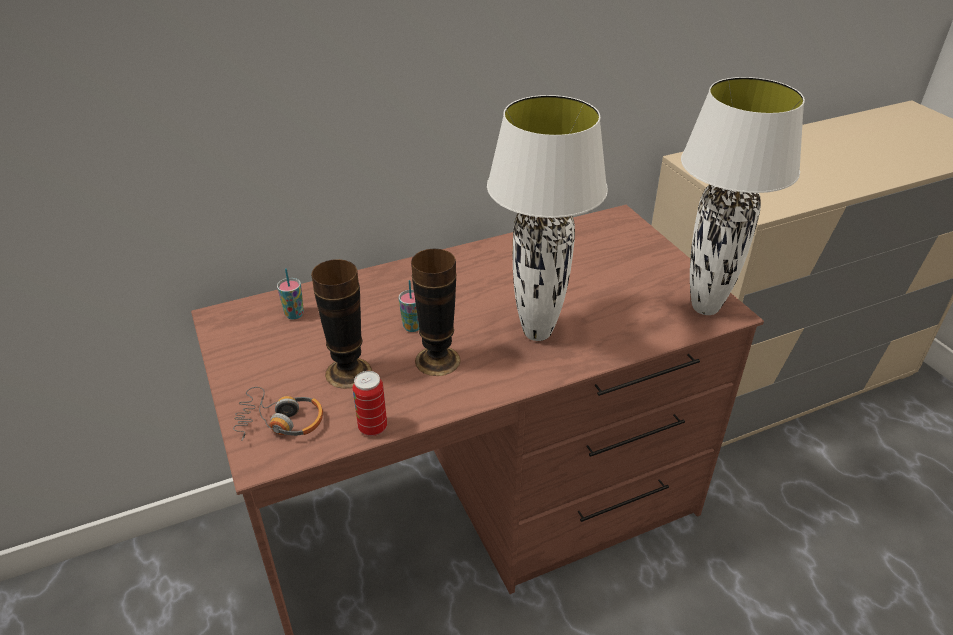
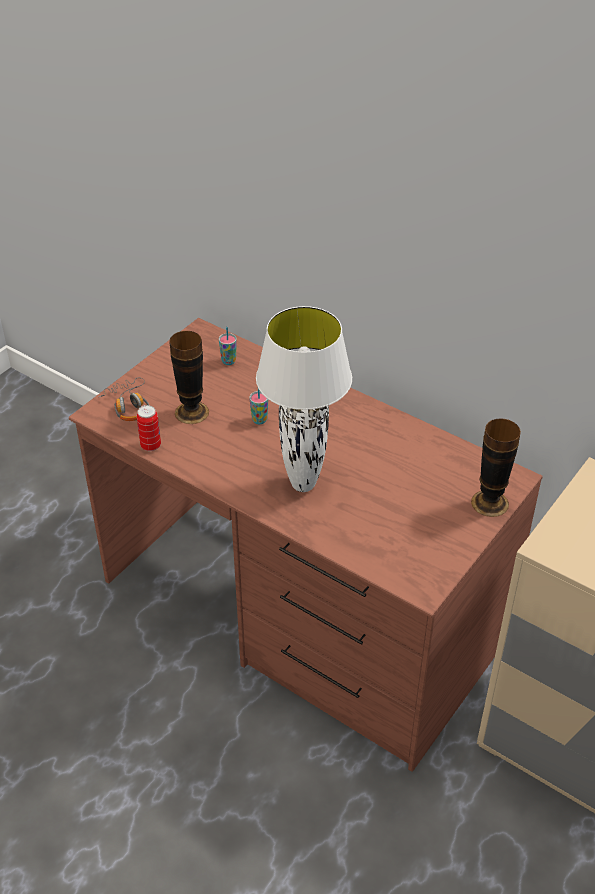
camera: 60 degrees right, 5 degrees up
(437, 360) = (234, 447): vase -> vase (490, 503)
(705, 308) = (416, 572): white table lamp -> none

